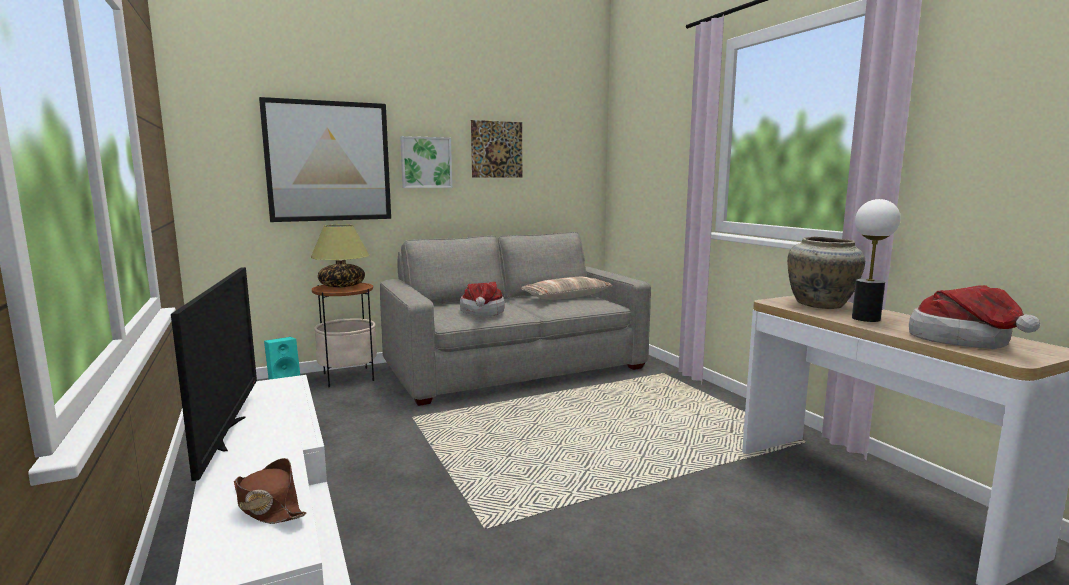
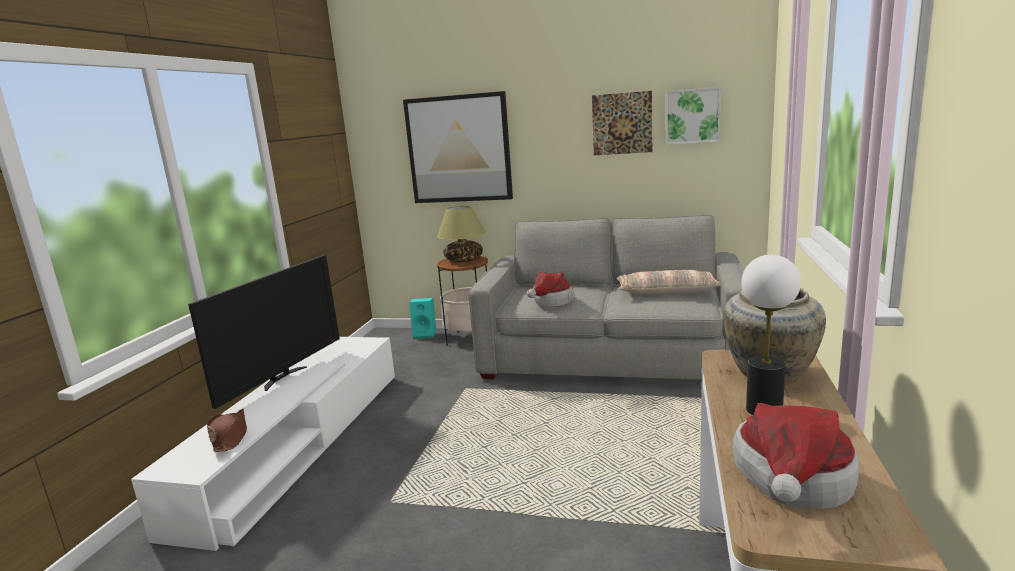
camera: 40 degrees right, 5 degrees up
(426, 162) = (545, 143): picture -> picture (692, 116)

